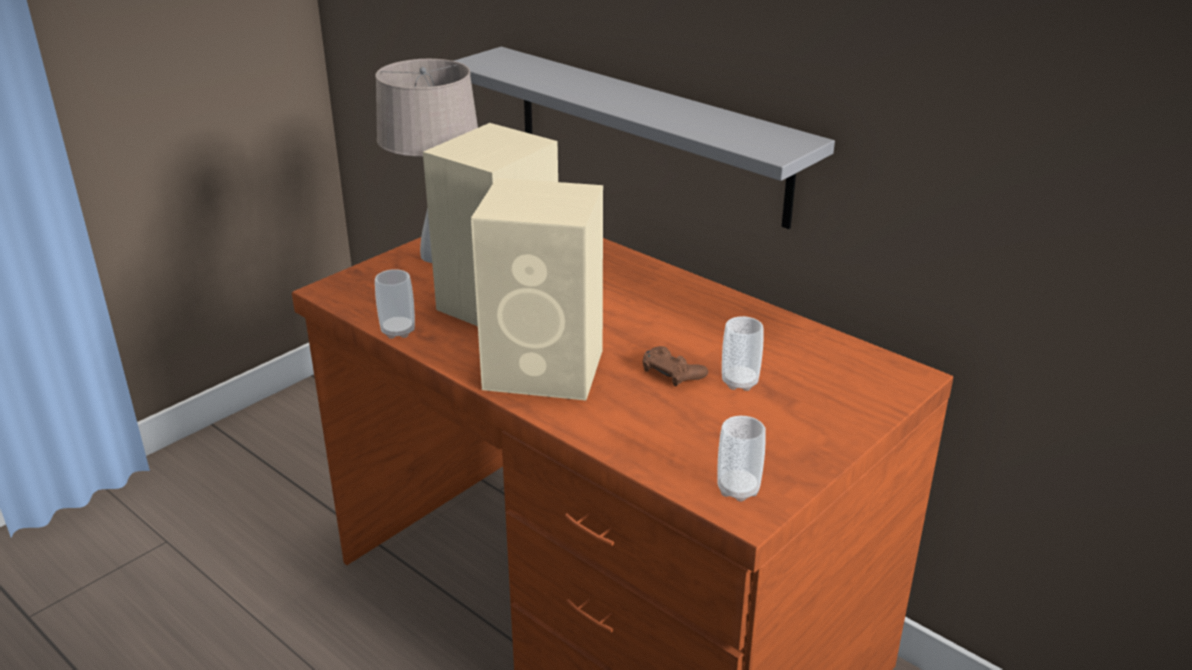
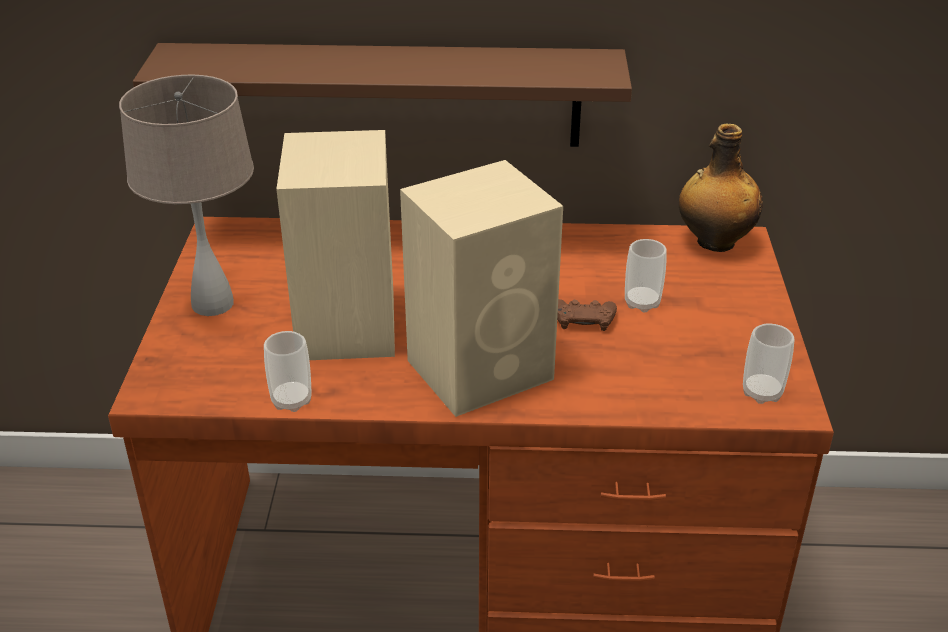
camera: 40 degrees left, 5 degrees up
(648, 134) = (392, 95): grey shelf -> brown shelf
(879, 367) = (714, 242): none -> bottle

